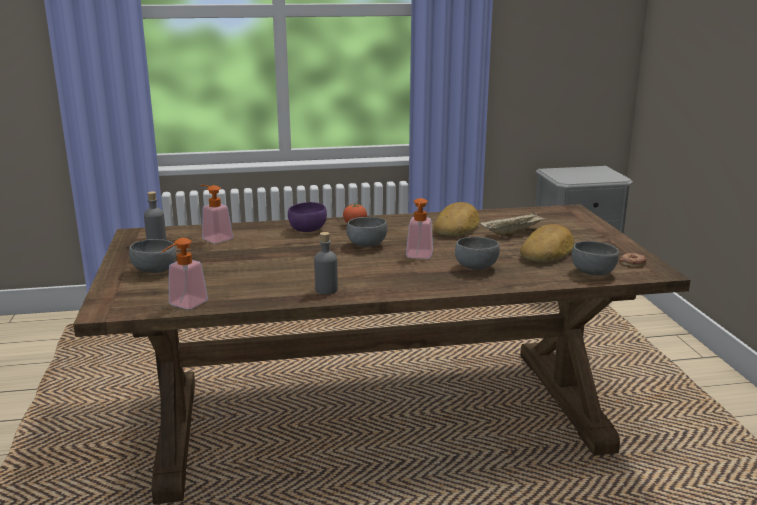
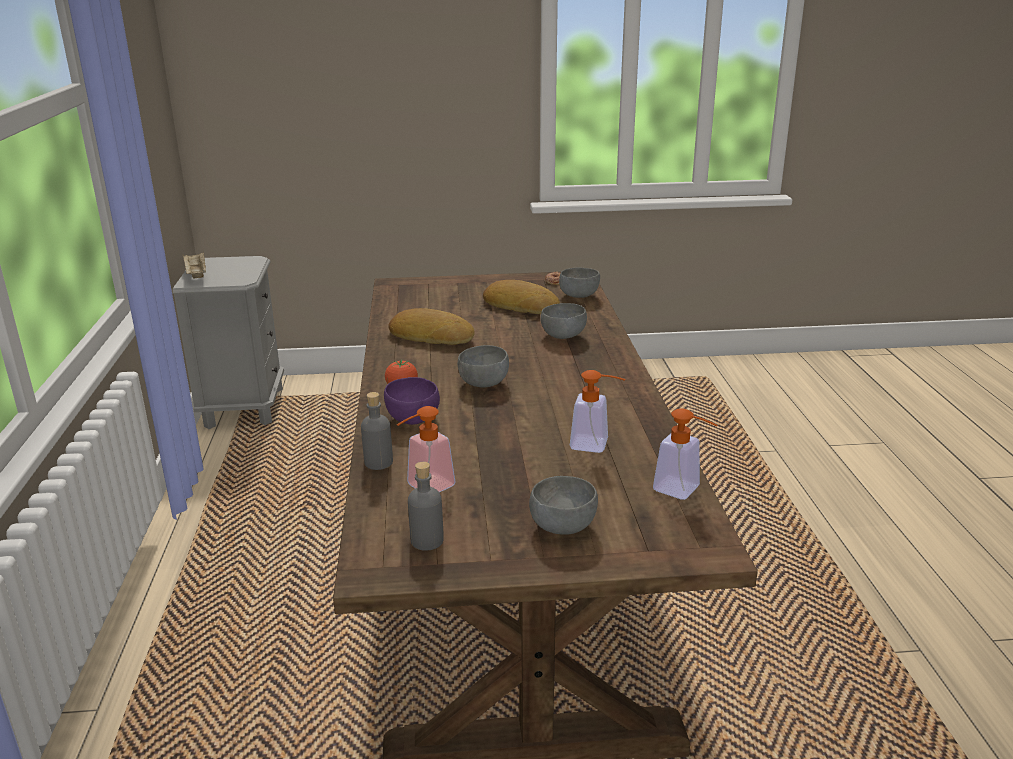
camera: 85 degrees left, 5 degrees up
(326, 290) = (626, 407): grey bottle -> grey bottle (378, 462)
(418, 257) = (528, 359): soap dispenser -> soap dispenser (596, 445)
(513, 233) = (462, 313): beige tray -> beige tray (196, 274)

